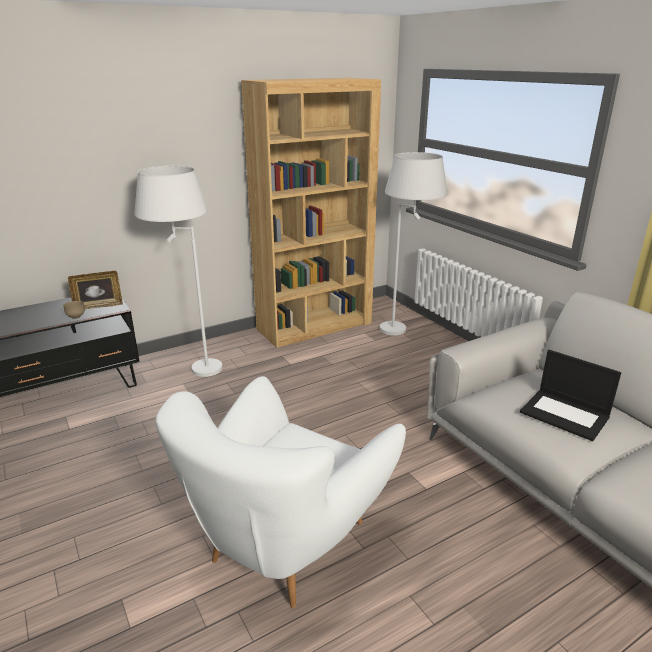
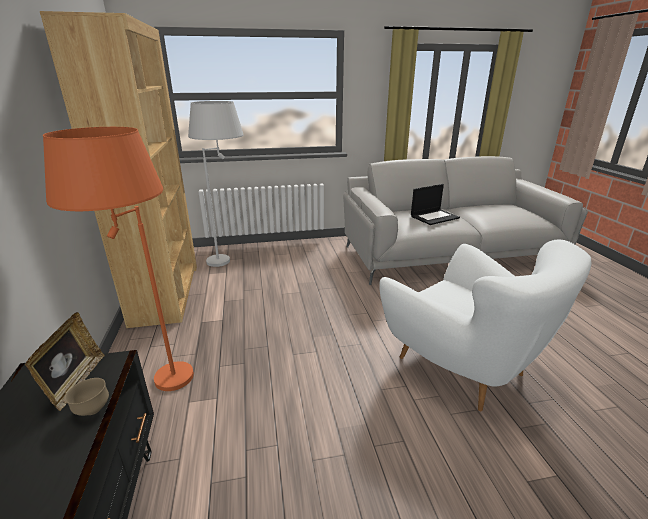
camera: 70 degrees left, 0 degrees up
(190, 368) = (158, 391): white floor lamp -> orange floor lamp

